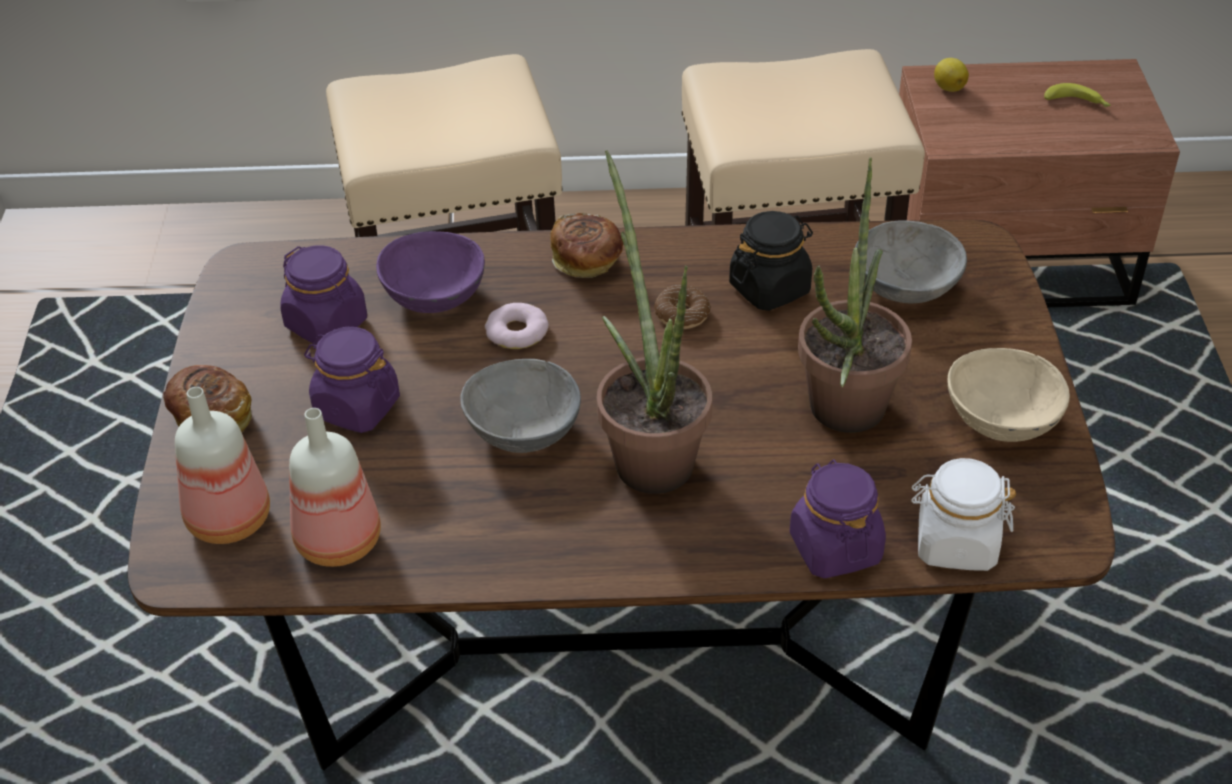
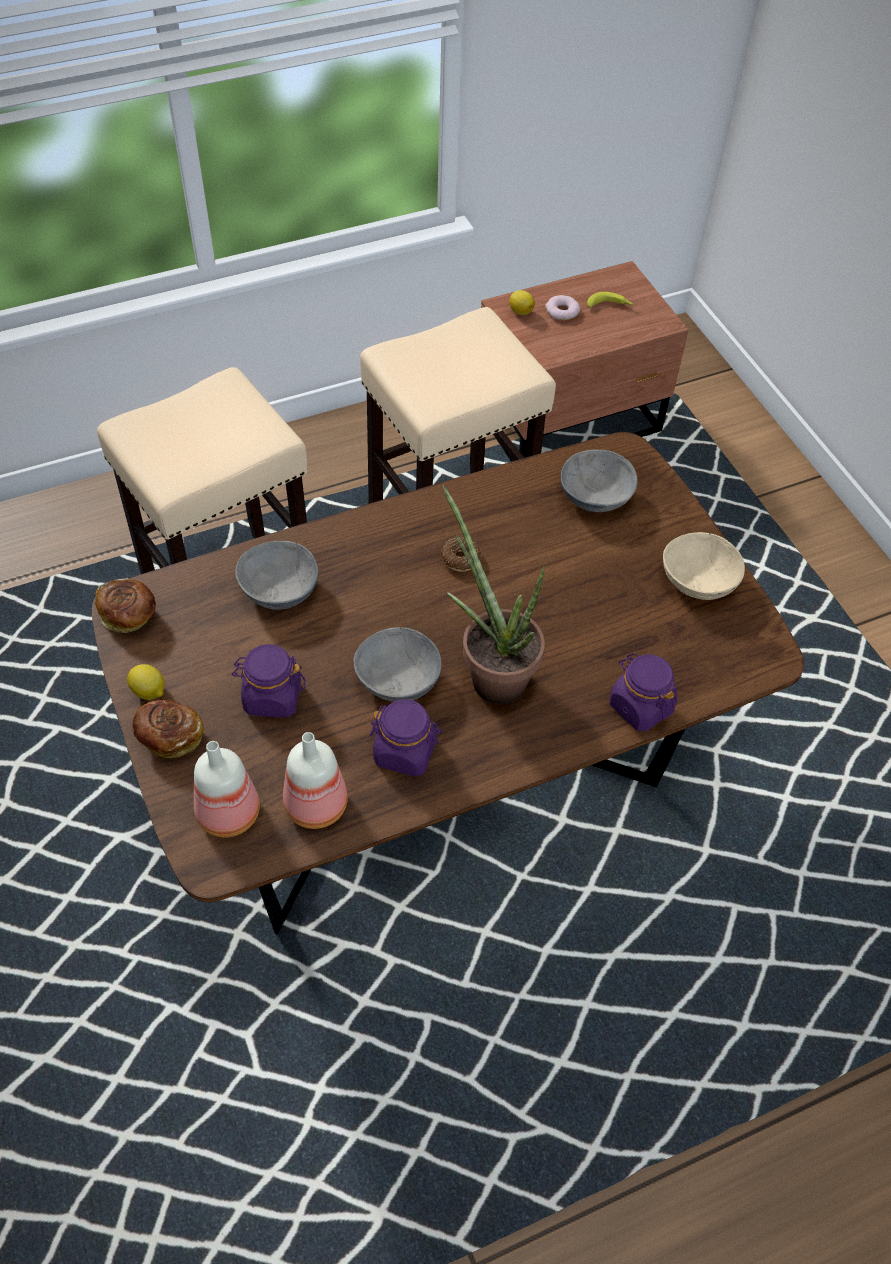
camera: 25 degrees left, 10 degrees up
(217, 364) = (149, 692): none -> lemon
(327, 324) = (213, 635): purple jar -> purple jar (405, 752)
(433, 295) = (279, 590): purple bowl -> grey bowl
(517, 332) = (354, 604): donut -> donut (562, 311)
(587, 261) = (375, 533): bread -> bread (129, 615)
(770, 288) = (509, 522): black jar -> none
(840, 418) = (600, 610): potted plant -> none
(955, 543) = (710, 680): white jar -> none

